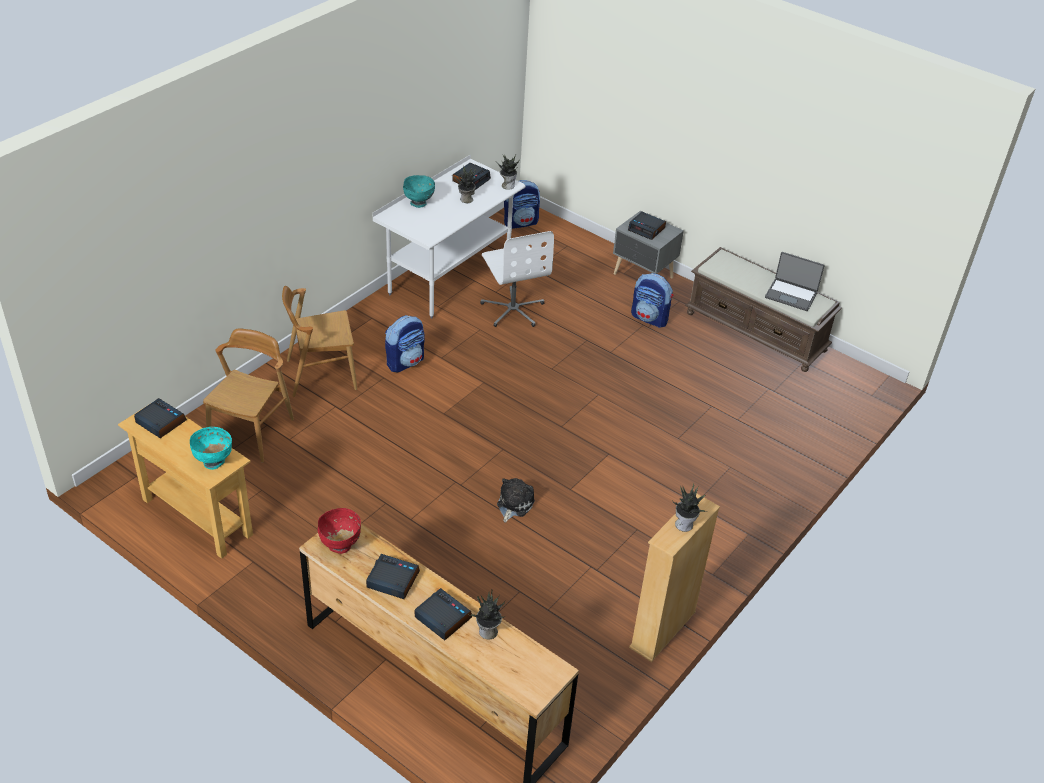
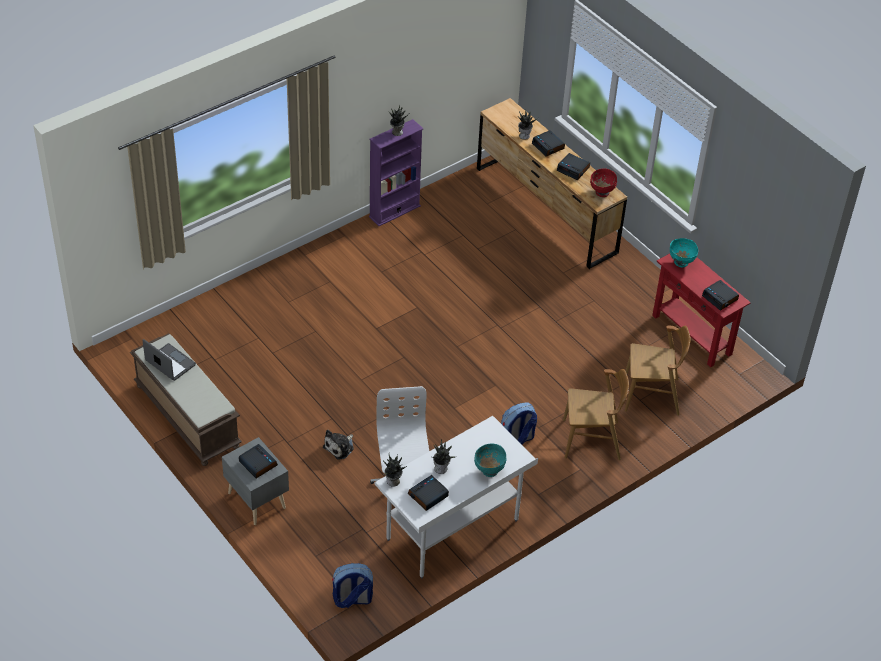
camera: 165 degrees left, 5 degrees up
(197, 517) = (691, 335): beige console table -> red console table
(252, 432) = (651, 395): brown chair -> brown chair turned 120 degrees counterclockwise
(513, 504) = (462, 303): plush toy -> plush toy (340, 447)
(650, 318) = (277, 448): backpack -> none
(663, 630) = (394, 211): beige bookcase -> purple bookcase

